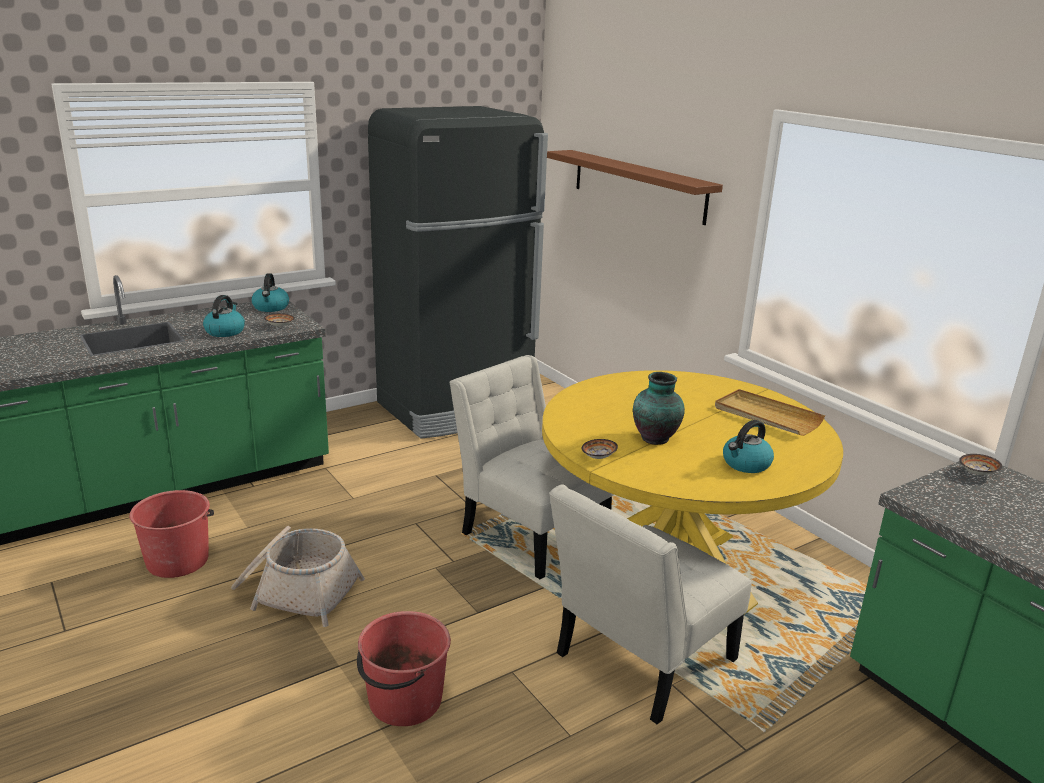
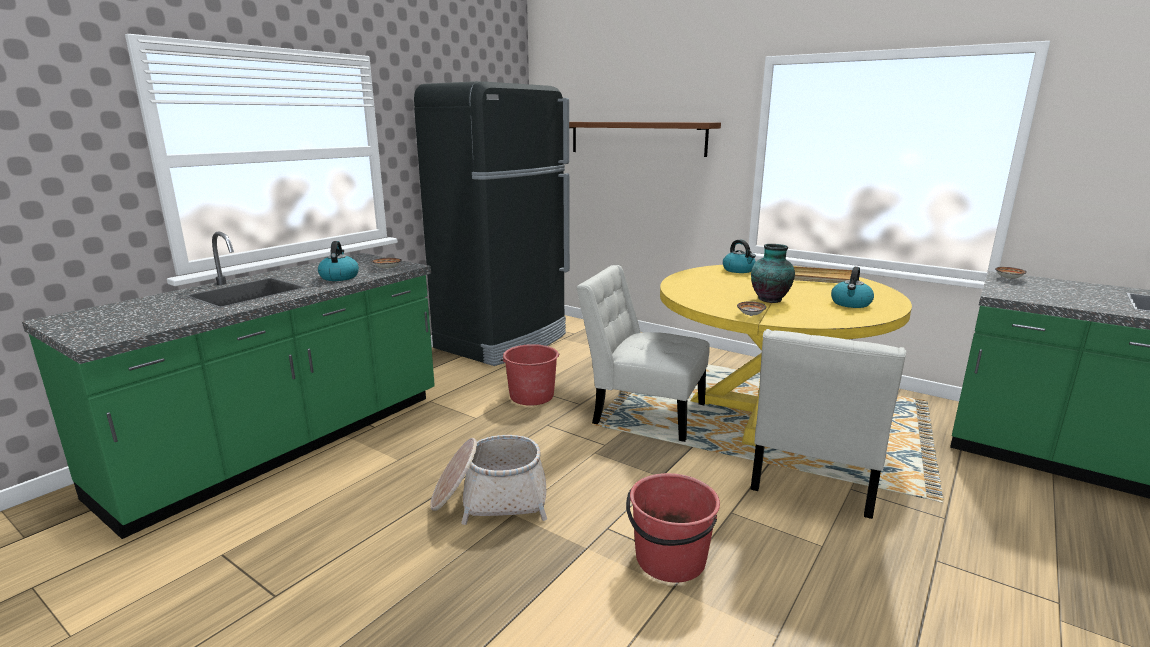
camera: 20 degrees left, 5 degrees down
(178, 560) = (351, 502): red bucket -> red bucket (531, 396)
(271, 308) = (361, 259): kettle -> kettle (739, 270)

